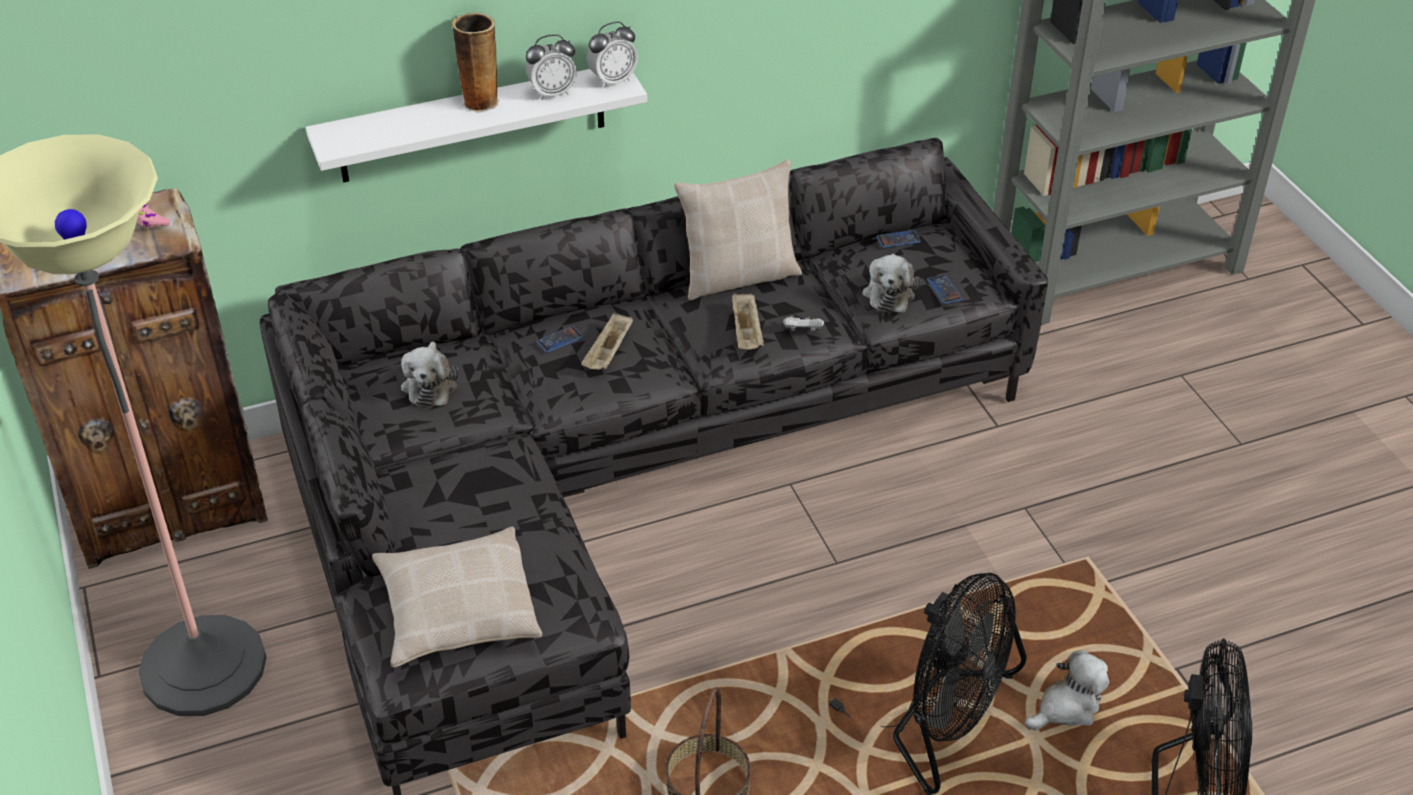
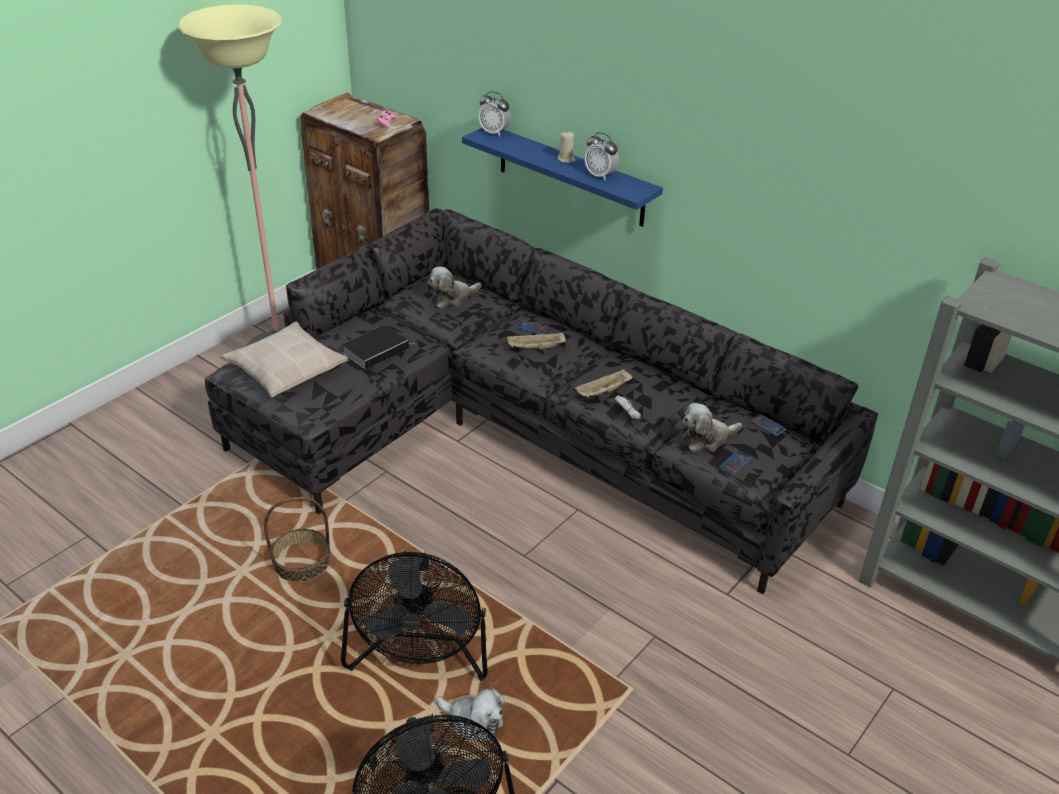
camera: 60 degrees right, 5 degrees down
(472, 123) = (570, 176): white shelf -> blue shelf
(481, 102) = (566, 159): vase -> beige candle
(490, 499) = (377, 349): none -> book
(613, 80) = (636, 189): alarm clock -> alarm clock (494, 132)
(739, 276) = (660, 373): beige pillow -> none

